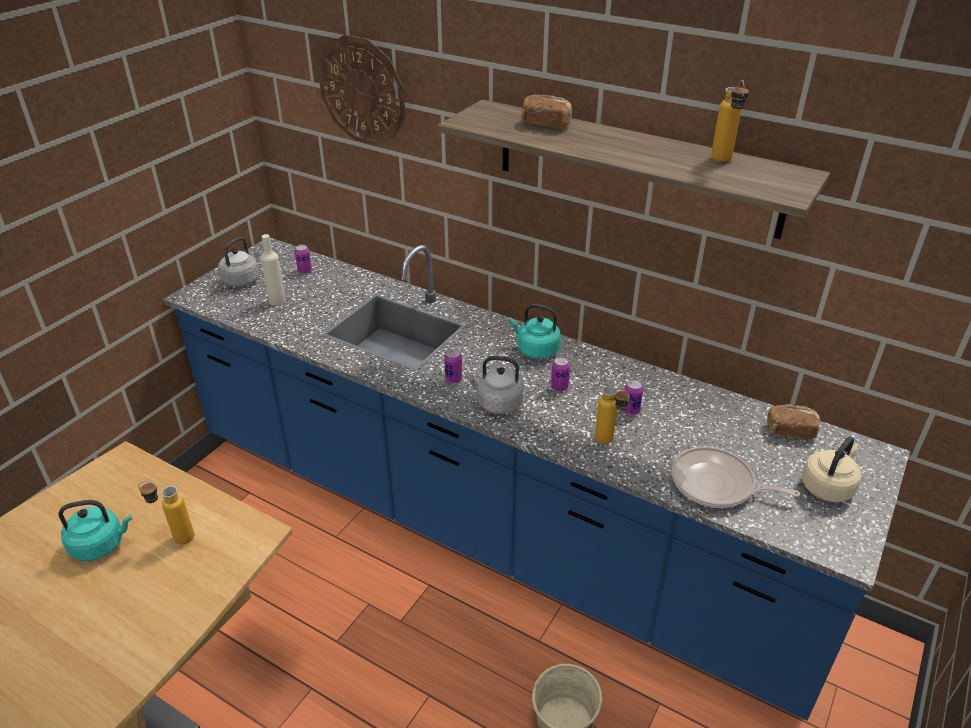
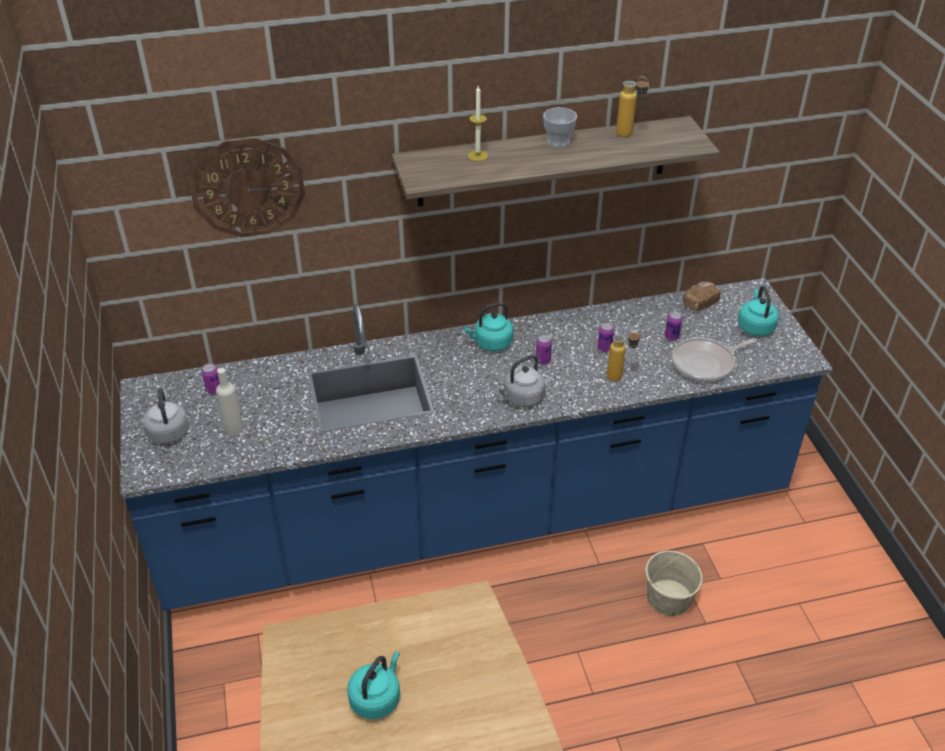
camera: 45 degrees left, 5 degrees up
(176, 538) = (422, 649): bottle -> none
(453, 379) = (469, 400): can -> can (671, 336)
(546, 124) = (477, 155): bread -> candle
(639, 141) = (558, 142): none -> cup
(828, 486) = (755, 326): beige kettle -> turquoise kettle

